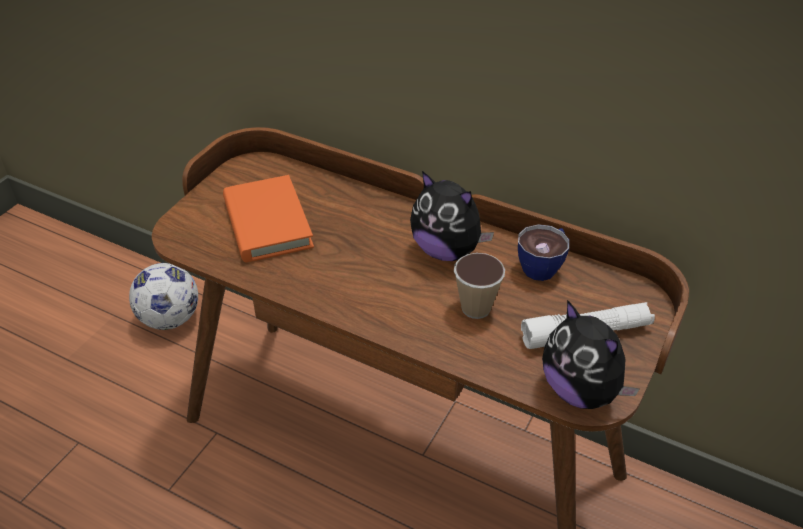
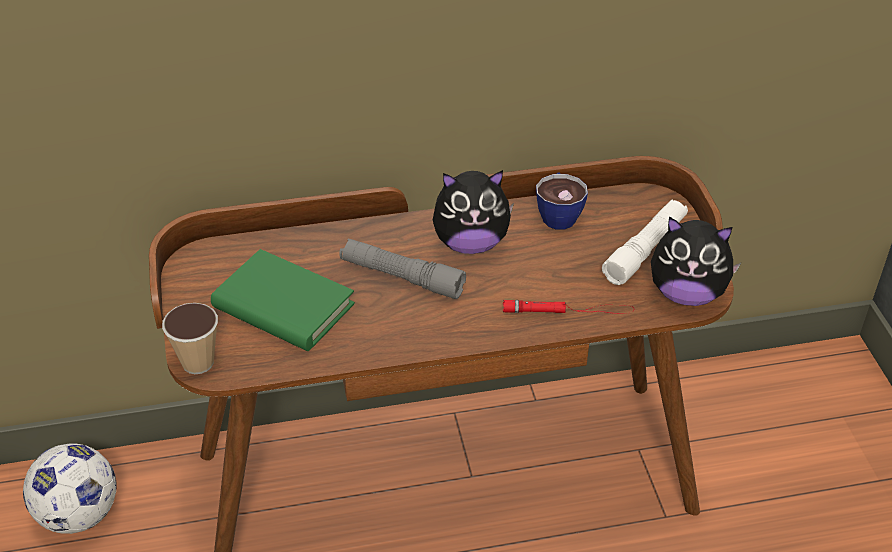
camera: 40 degrees left, 0 degrees up
(267, 223) = (283, 306): orange book -> green book
(368, 247) = (401, 277): none -> grey flashlight
(462, 343) = (568, 310): none -> red flashlight
(476, 308) = (547, 277): cup -> cup (198, 362)

